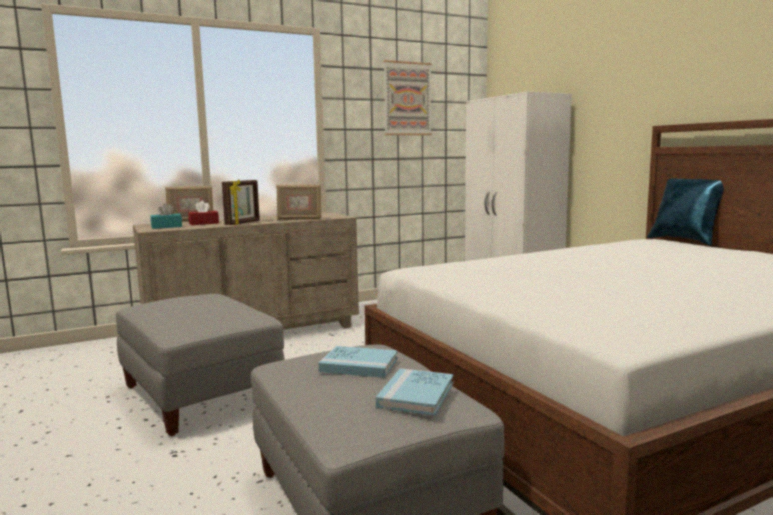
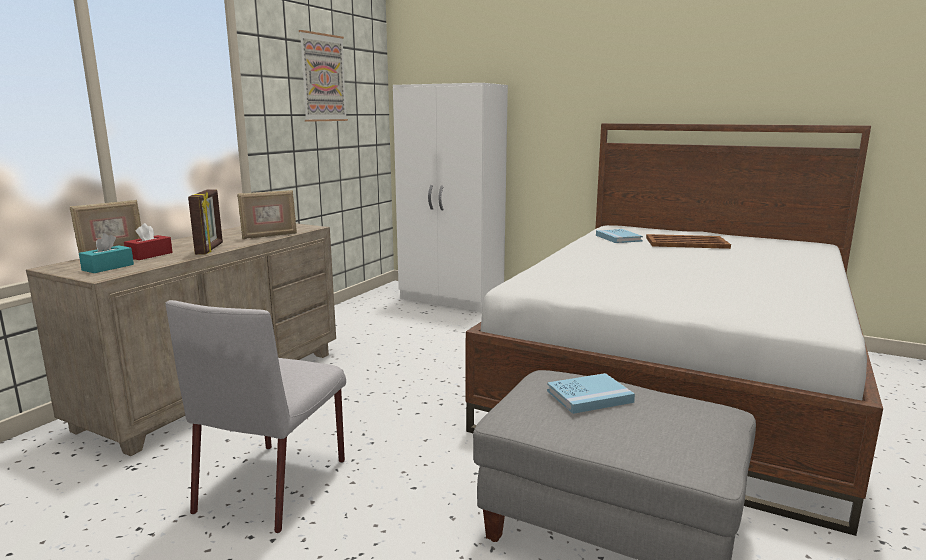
camera: 35 degrees left, 5 degrees up
(200, 395) = (274, 484): grey ottoman -> grey chair
(416, 395) = (689, 411): blue book -> blue book (618, 238)
(685, 241) = (636, 225): blue pillow -> none
(696, 258) = (685, 243): none -> brown tray

